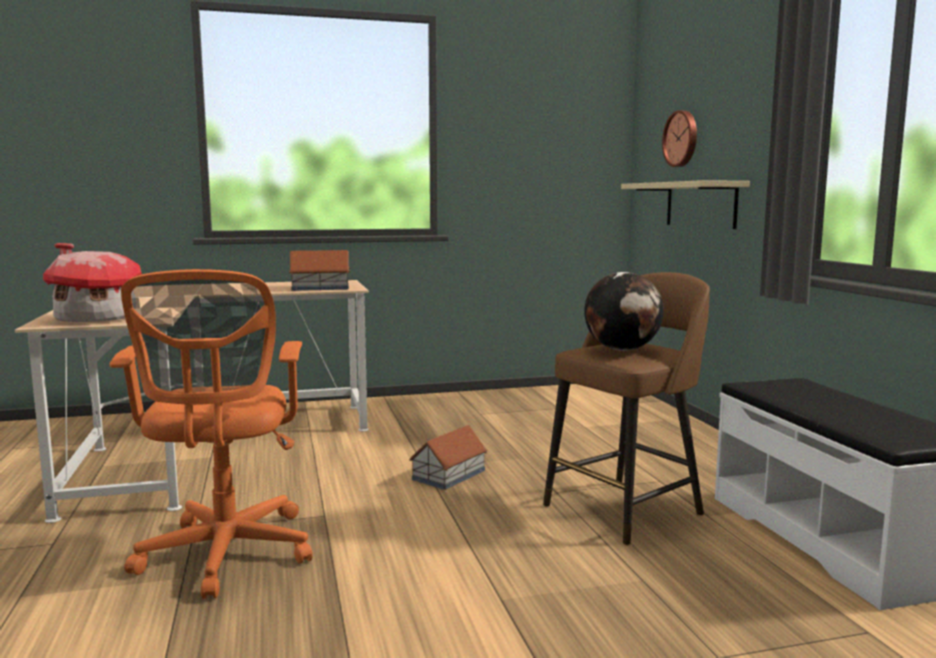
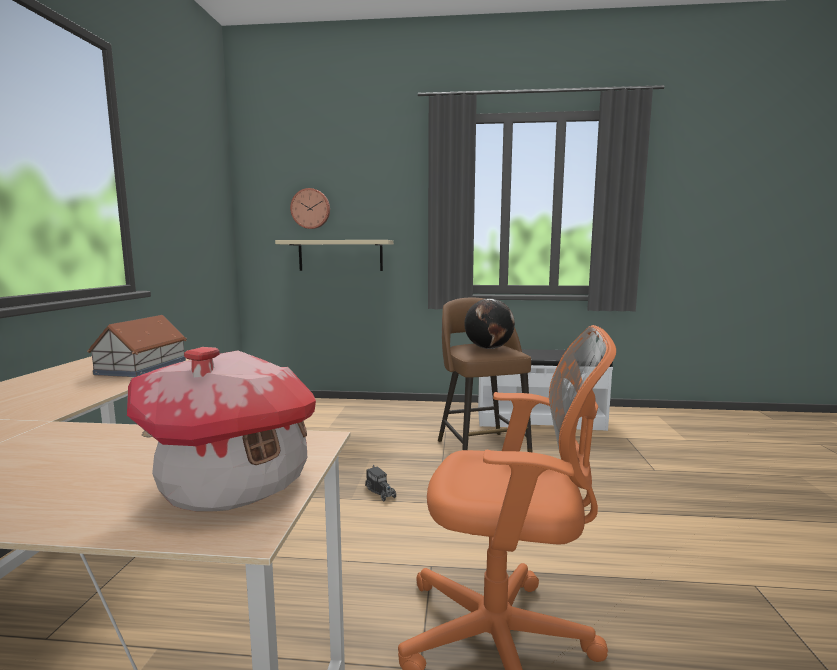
camera: 70 degrees left, 0 degrees up
(449, 474) = (380, 491): toy house -> toy truck

